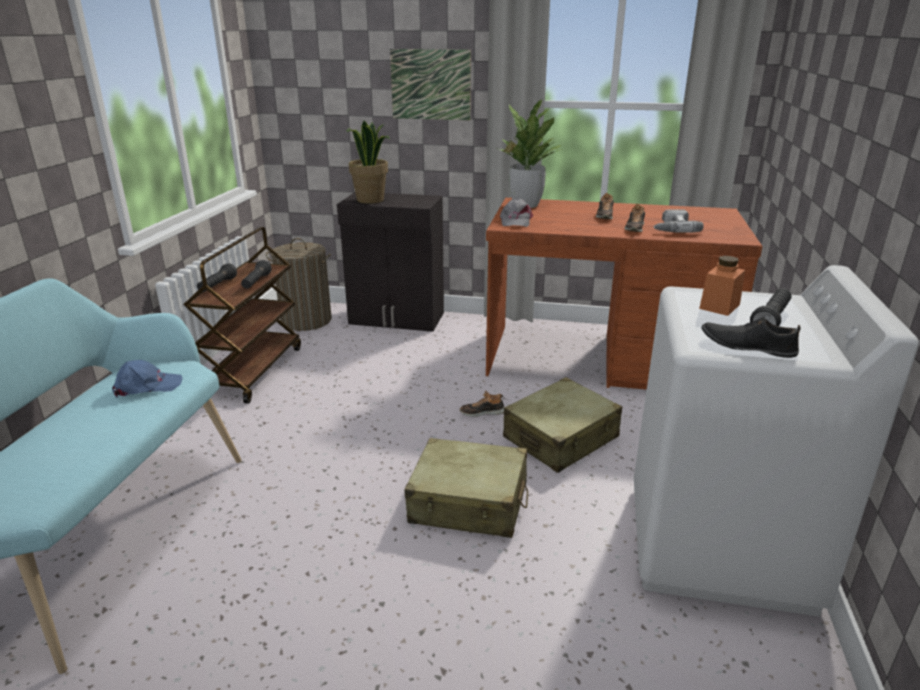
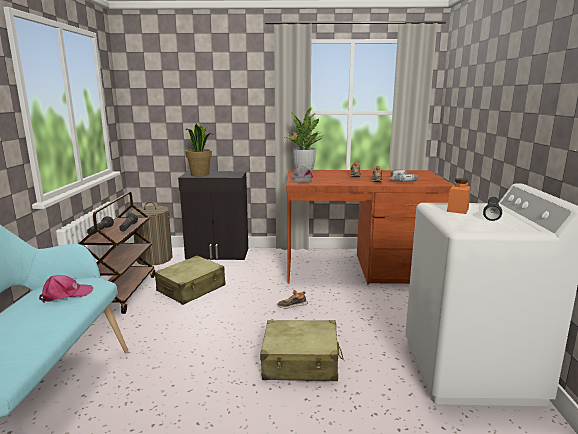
camera: 10 degrees left, 10 degrees down
(147, 386) = (66, 294): blue cap -> pink cap
(430, 84) = (237, 102): picture -> none
(561, 438) = (349, 316): beige suitcase -> beige suitcase (191, 288)
(747, 346) = (487, 226): black shoe -> none

